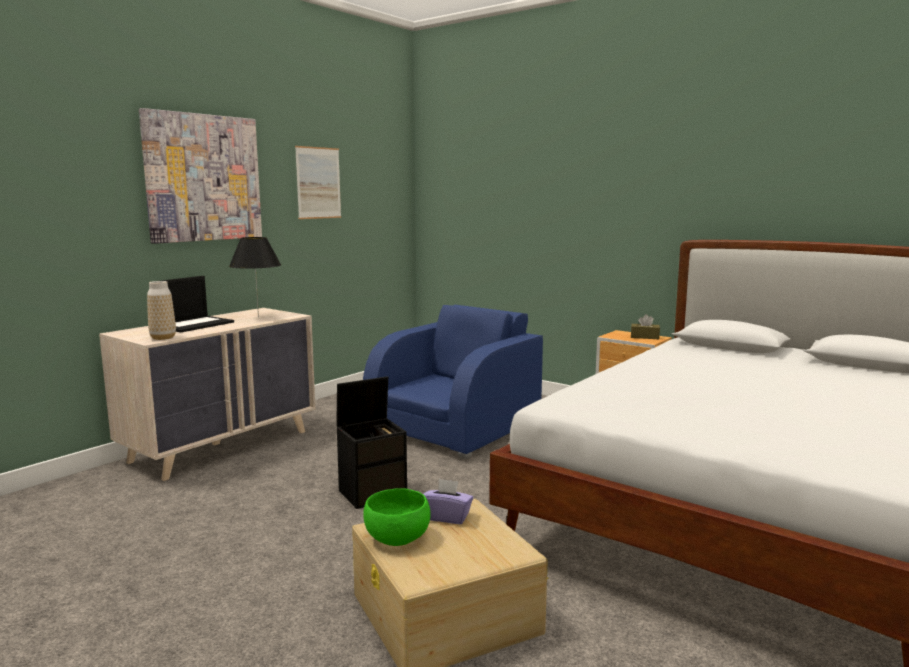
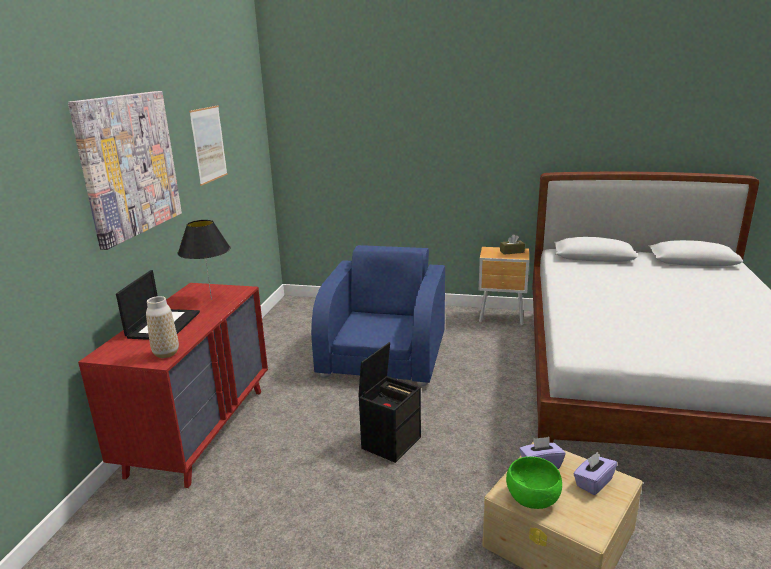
camera: 25 degrees left, 10 degrees up
(222, 446) = (199, 429): beige dresser -> red dresser
(483, 544) = (593, 483): none -> purple tissue box

